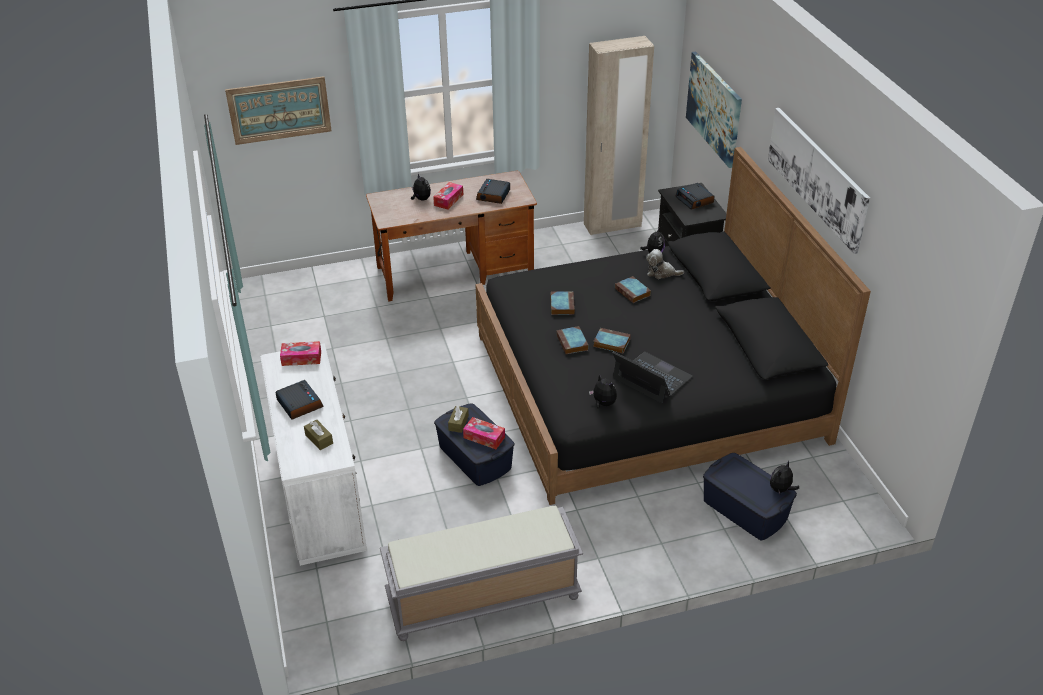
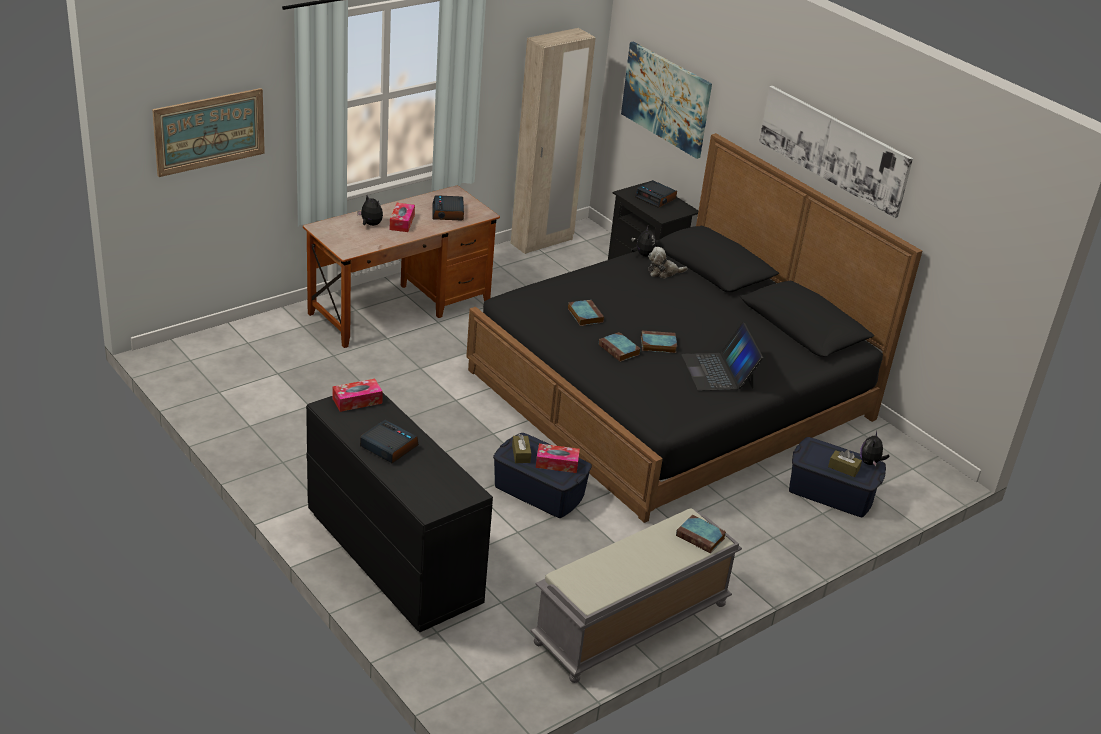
camera: 25 degrees left, 5 degrees down
(319, 439) = (436, 477): brown tissue box -> brown tissue box (843, 468)
(320, 493) = (392, 557): white dresser -> black dresser
(603, 404) = (687, 403): plush toy -> none
(633, 292) = (648, 294): book -> book (701, 537)
(651, 378) = (718, 371): laptop -> laptop turned 120 degrees counterclockwise

